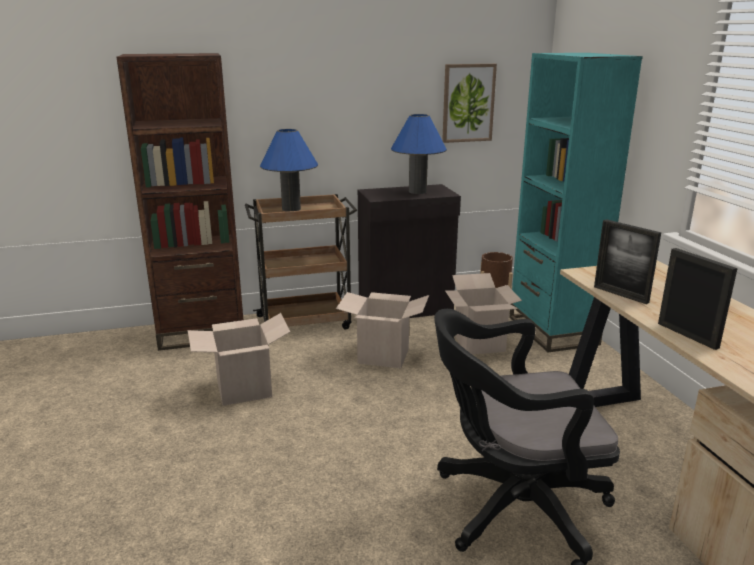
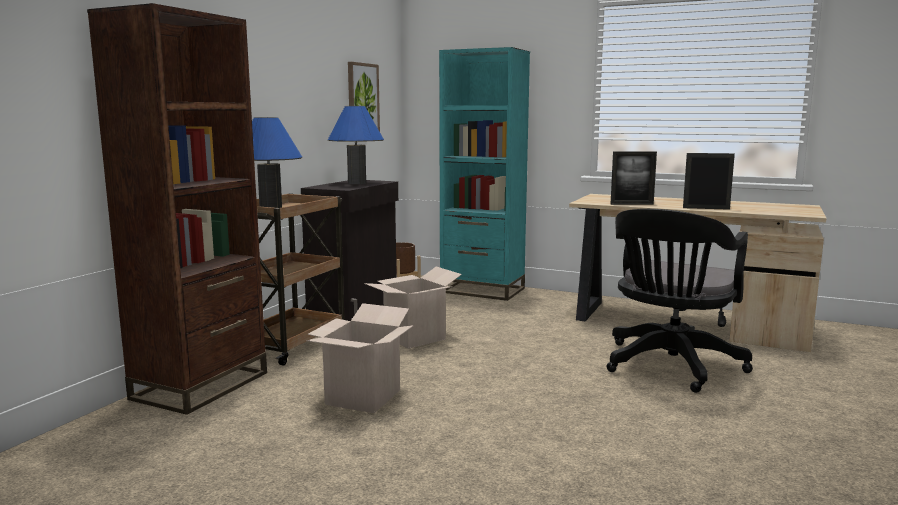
camera: 50 degrees left, 10 degrees down
(479, 343) = (458, 310): cardboard box -> none

